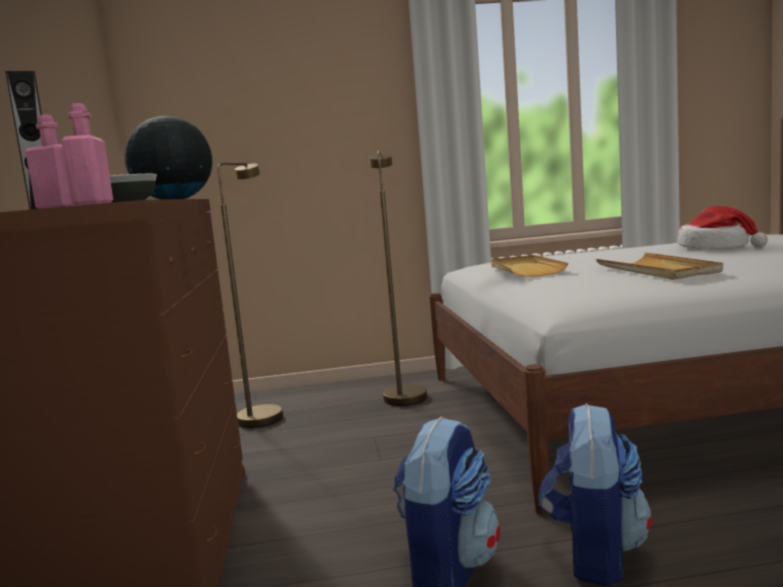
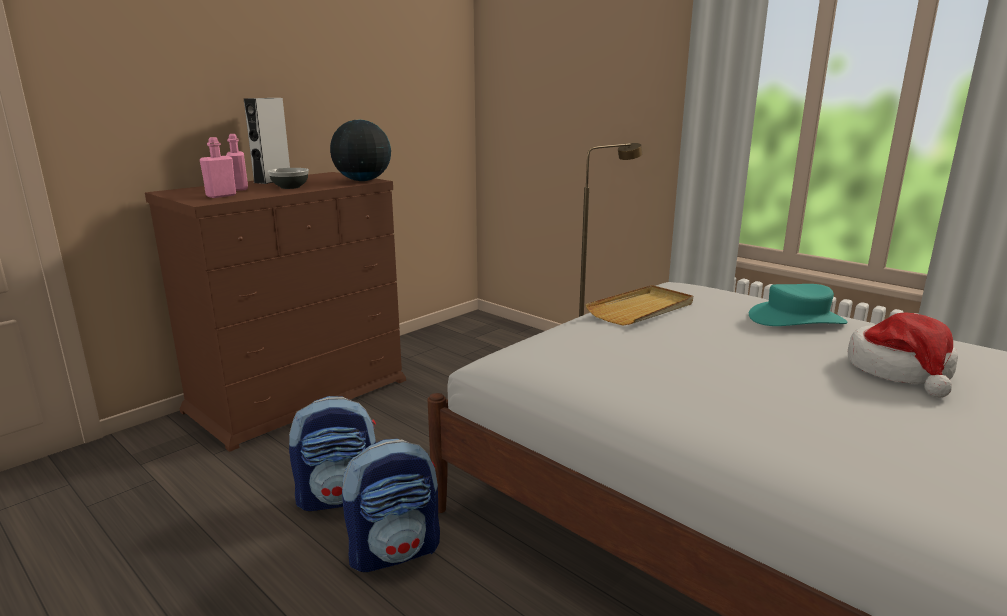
camera: 50 degrees right, 10 degrees up
(264, 414) = (496, 347): brown floor lamp -> none
(604, 251) = (796, 319): none -> turquoise hat
(657, 270) = (674, 365): beige tray -> none

